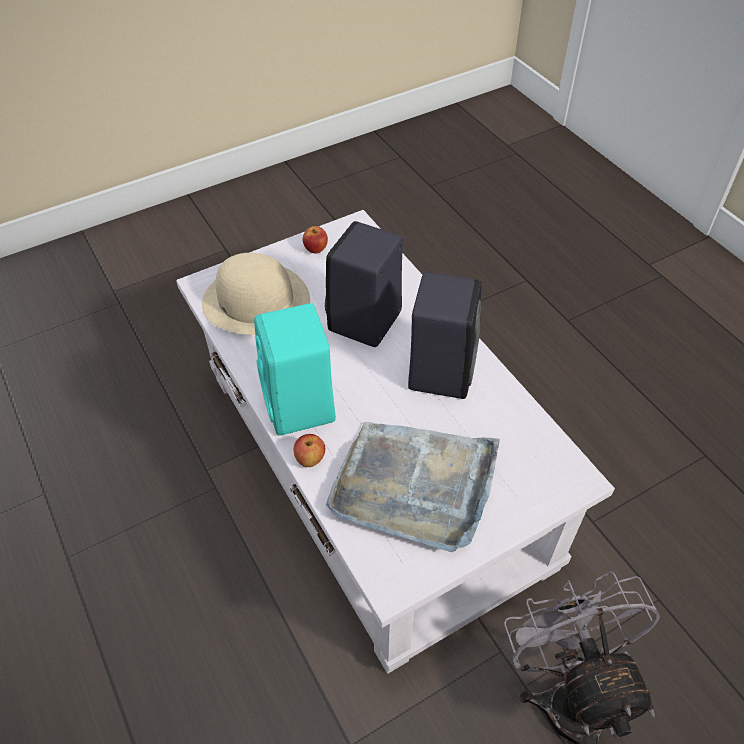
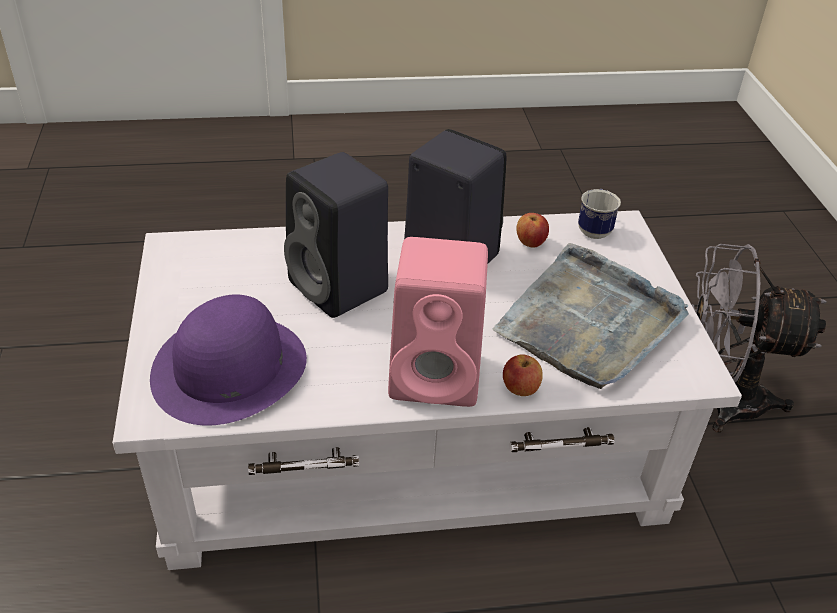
camera: 70 degrees left, 10 degrees down
(255, 301) = (229, 368): beige hat -> purple hat
(300, 407) = (438, 376): turquoise speaker -> pink speaker
(316, 249) = (182, 290): apple -> apple (530, 243)
(553, 458) = (594, 229): none -> mug

